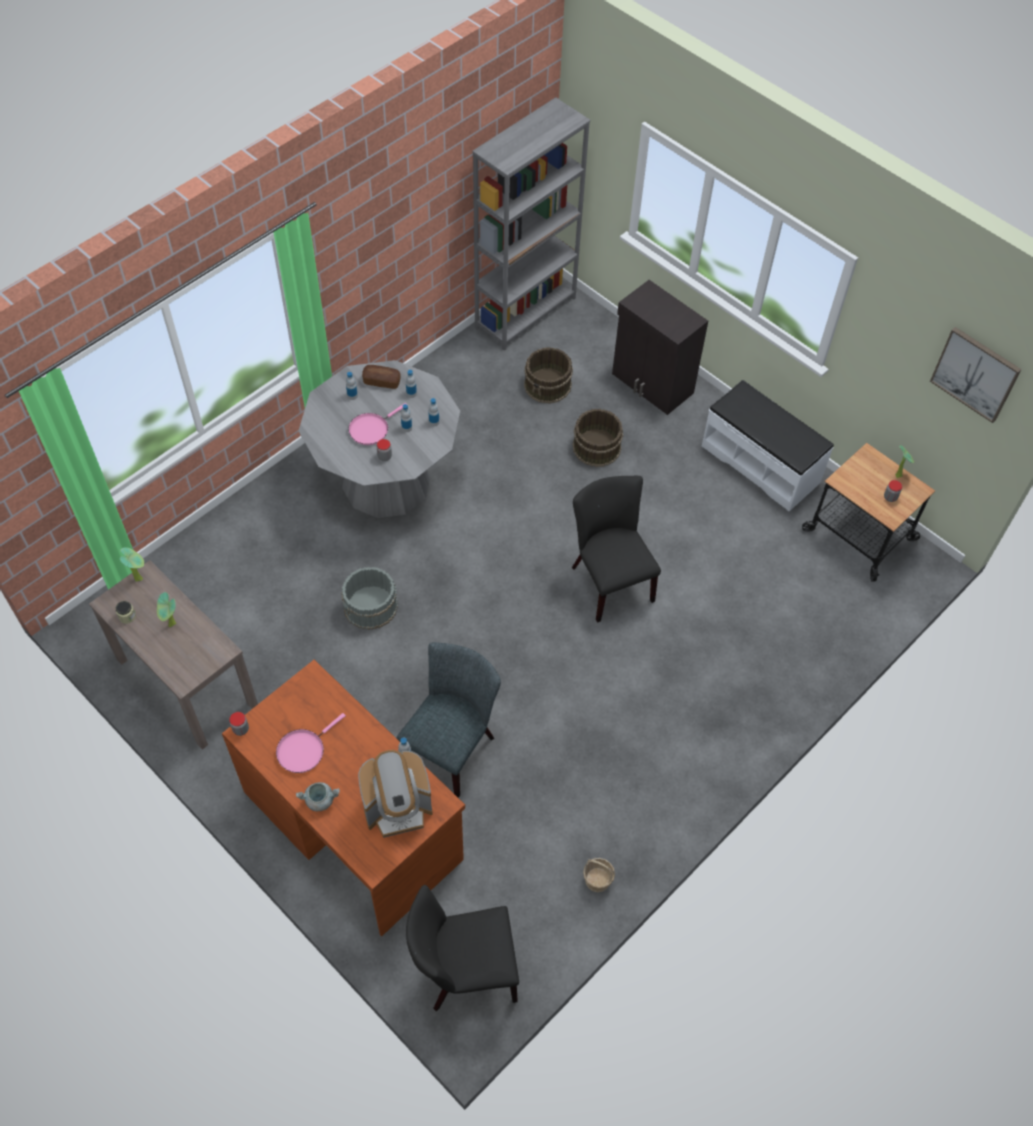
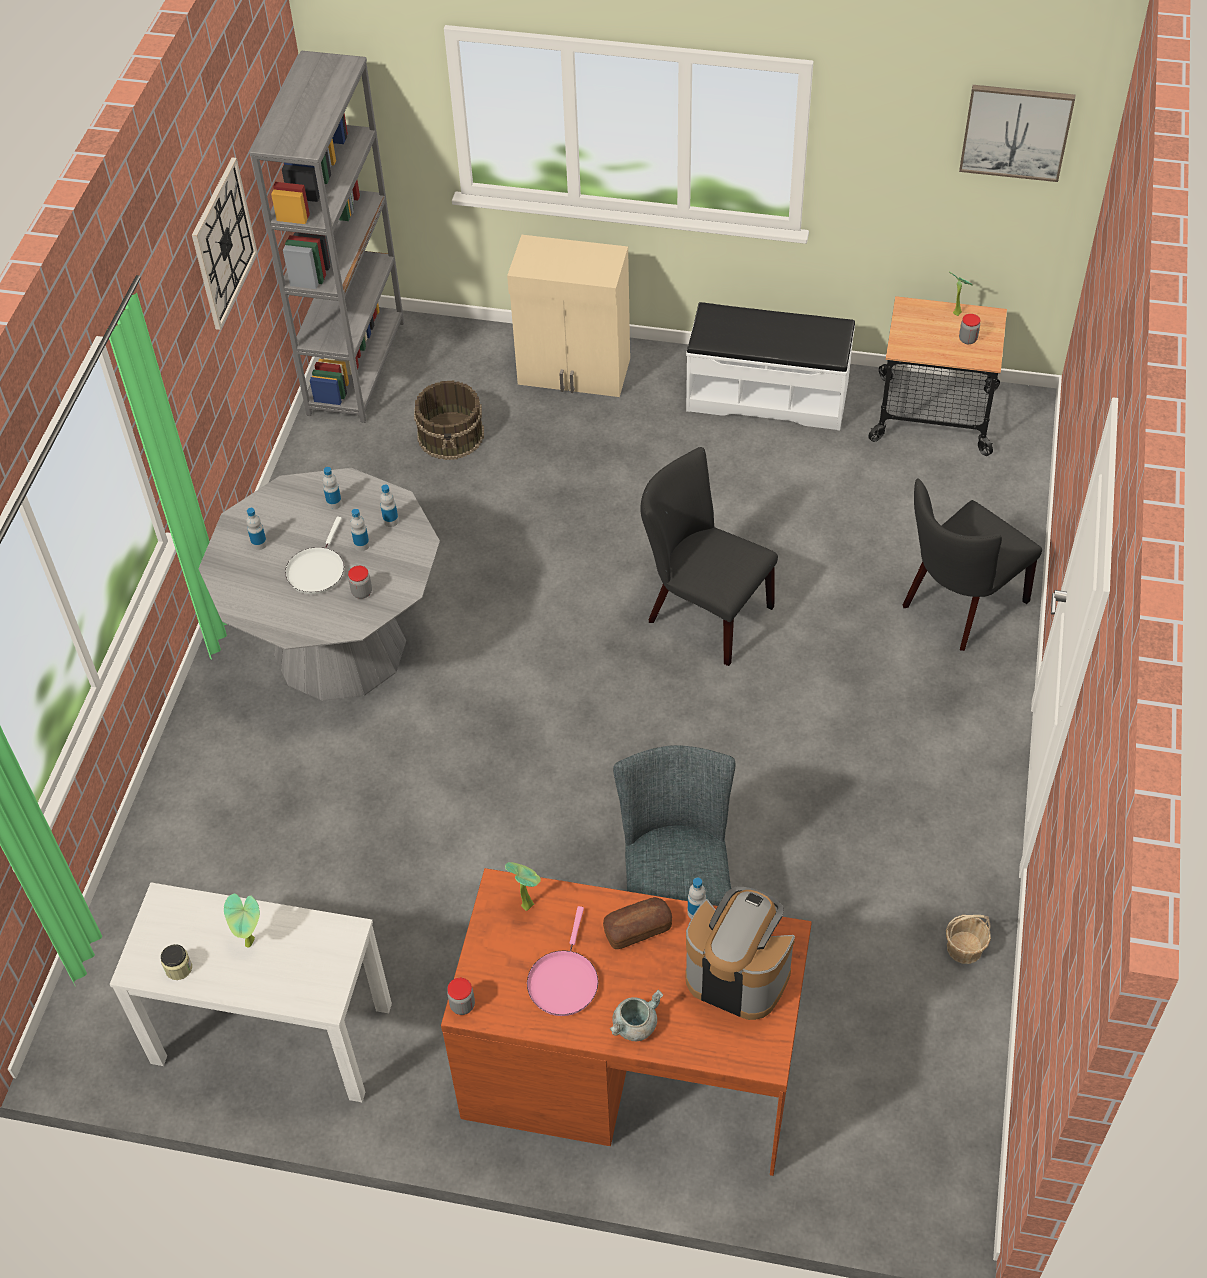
camera: 30 degrees left, 5 degrees down
(139, 577) = (155, 911): potted plant -> potted plant (527, 903)
(186, 681) = (271, 1033): brown console table -> white console table
(371, 429) = (317, 570): pink frying pan -> white frying pan
(371, 607) = (442, 803): grey bucket -> none
(381, 381) = (283, 508): bread -> bread (637, 929)
(398, 808) = (737, 974): coffee machine -> coffee machine turned 105 degrees counterclockwise
(427, 201) = (223, 243): none -> wall clock
(464, 972) = (902, 1150): black chair -> black chair (958, 607)
(596, 447) = (566, 474): brown bucket -> none
(652, 384) = (574, 373): black cabinet -> beige cabinet

